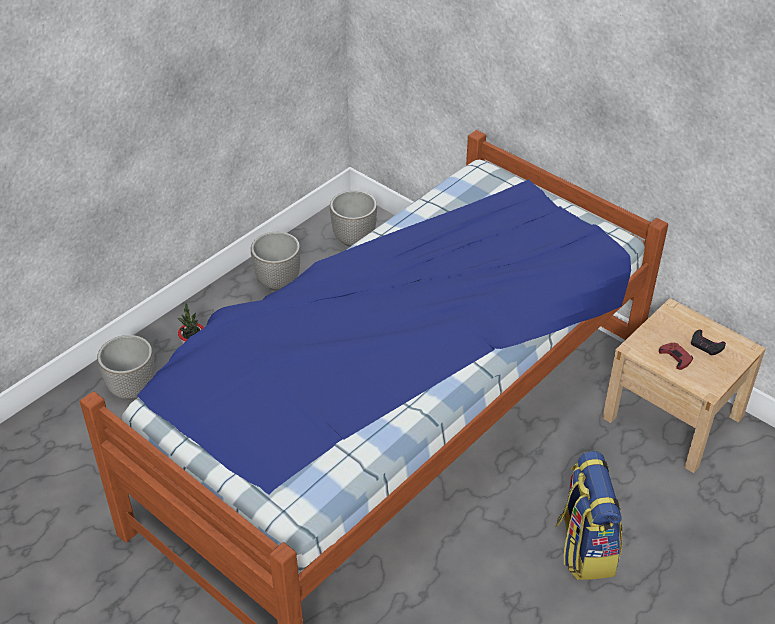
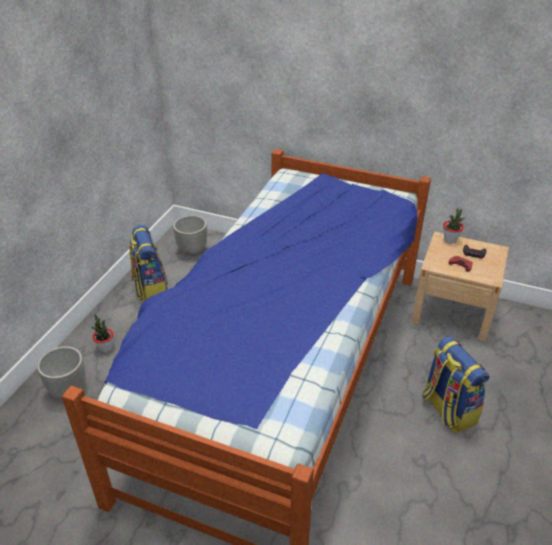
camera: 20 degrees left, 5 degrees down
(278, 282) = (150, 288): planter -> backpack
(684, 317) = (450, 240): none -> potted plant

